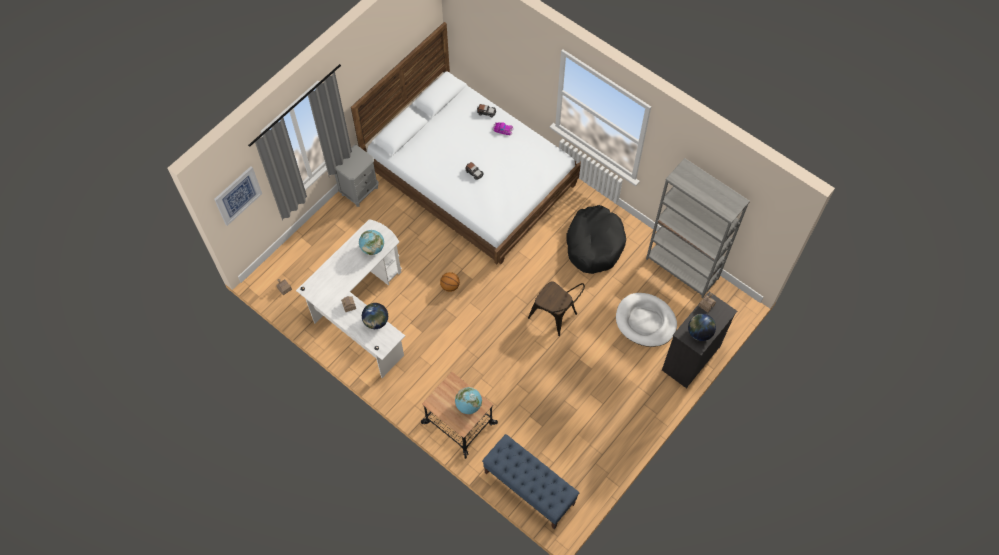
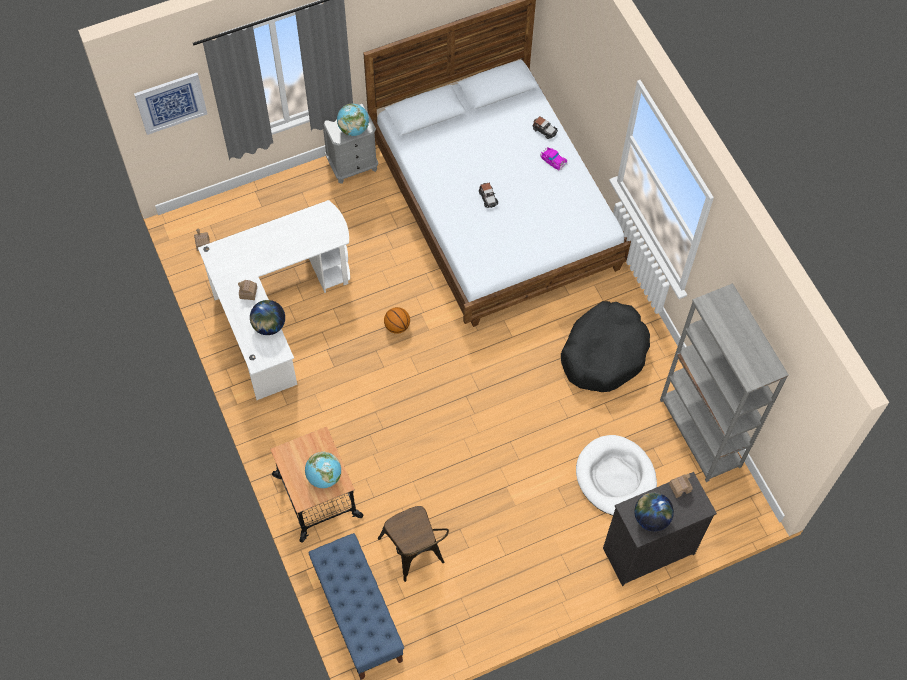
camera: 25 degrees right, 0 degrees up
(372, 248) = (313, 236): globe -> globe (353, 129)
(556, 317) = (506, 421): brown chair -> brown chair (415, 554)

